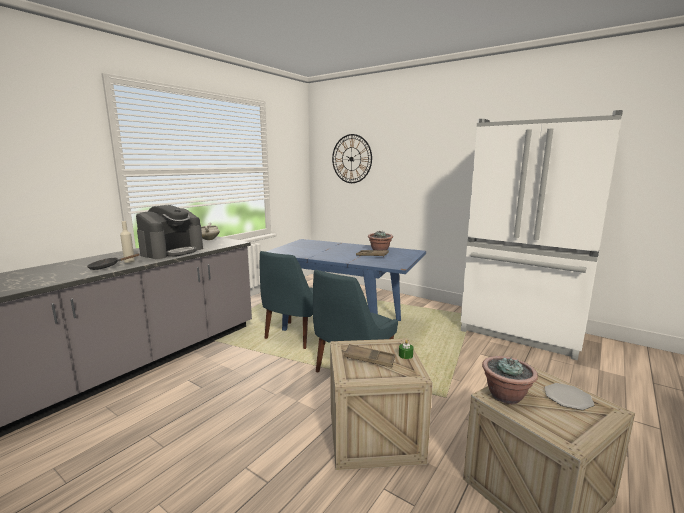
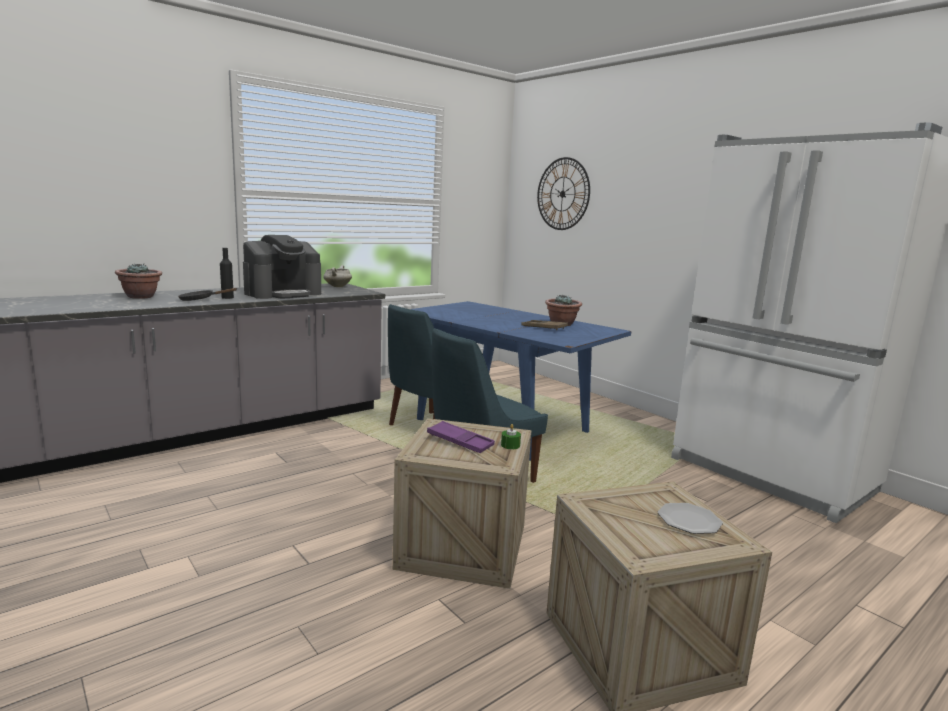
camera: 15 degrees right, 0 degrees up
(129, 261) = (227, 297): beige bottle -> black bottle
(369, 359) = (460, 442): brown tray -> purple tray
(506, 396) = (602, 503): potted plant -> potted plant (141, 297)

